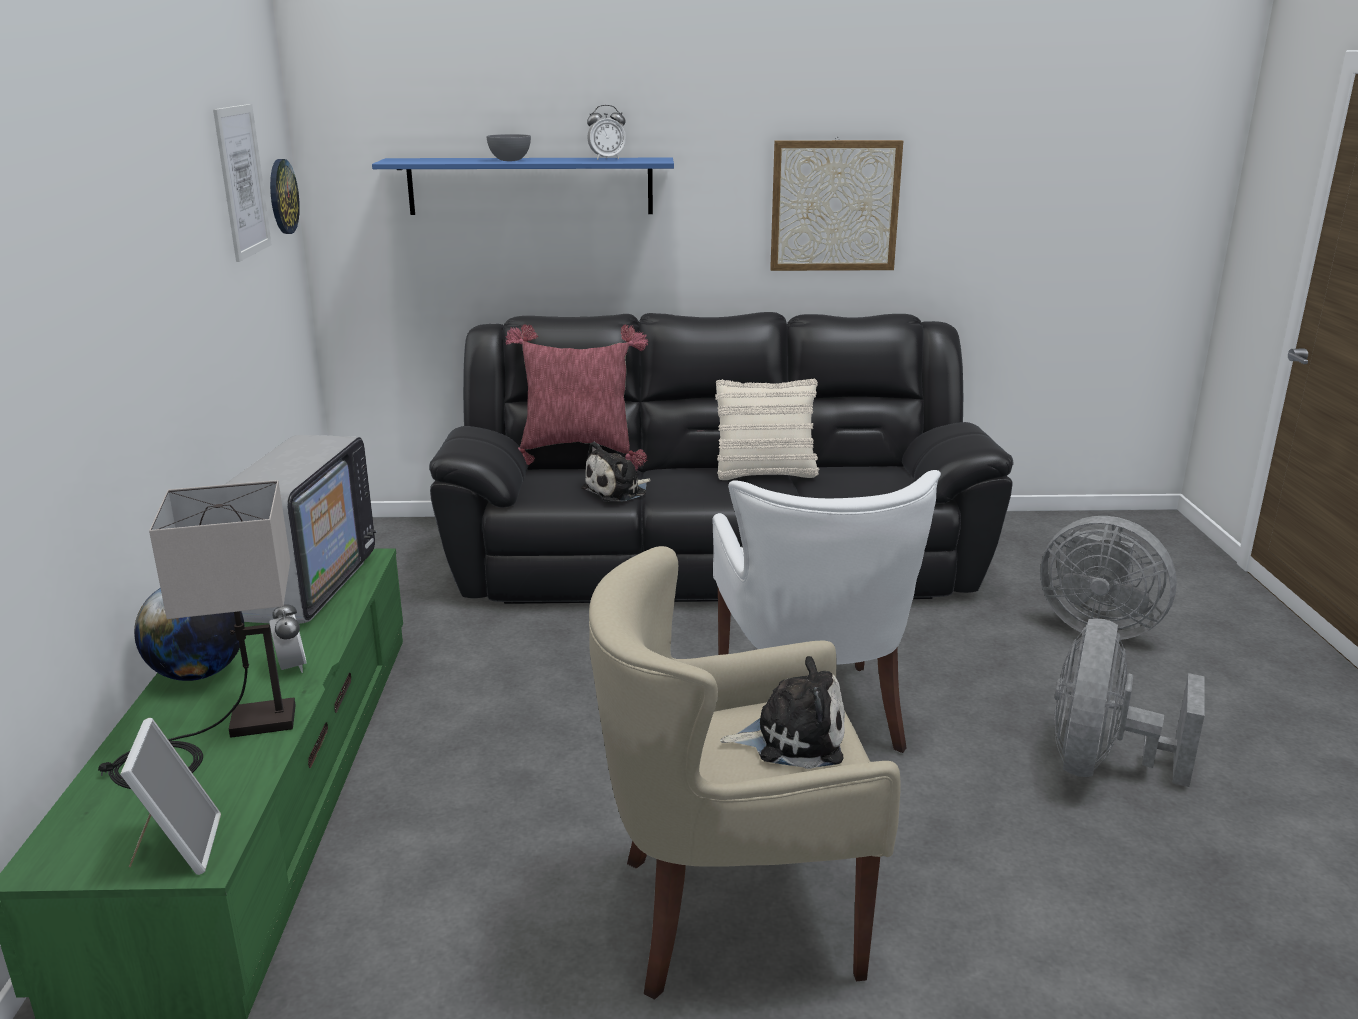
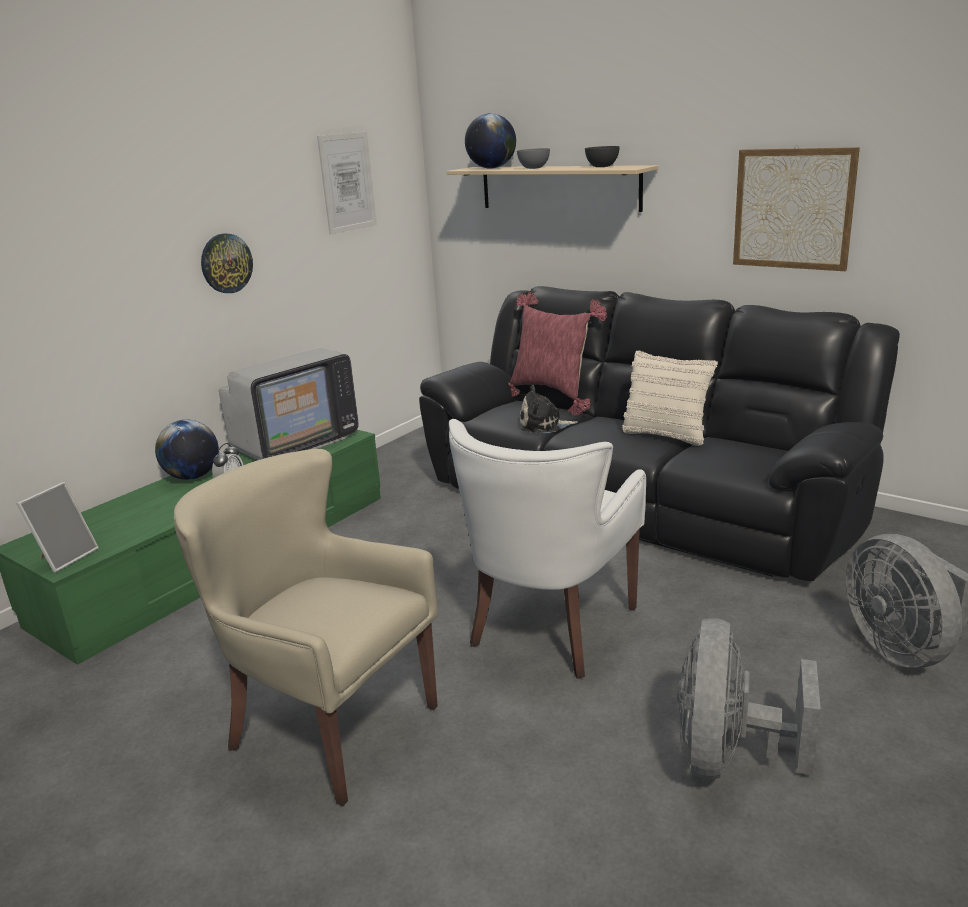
camera: 40 degrees right, 0 degrees up
(217, 738) = (152, 511): table lamp -> none
(282, 196) = (401, 193): wall clock -> wall clock (226, 263)
(437, 160) = (491, 168): none -> globe
(530, 186) = (558, 188): blue shelf -> beige shelf
(607, 159) = (602, 166): alarm clock -> grey bowl
(793, 738) = (342, 609): plush toy -> none
(1101, 765) = (728, 757): grey fan -> grey fan turned 45 degrees counterclockwise

